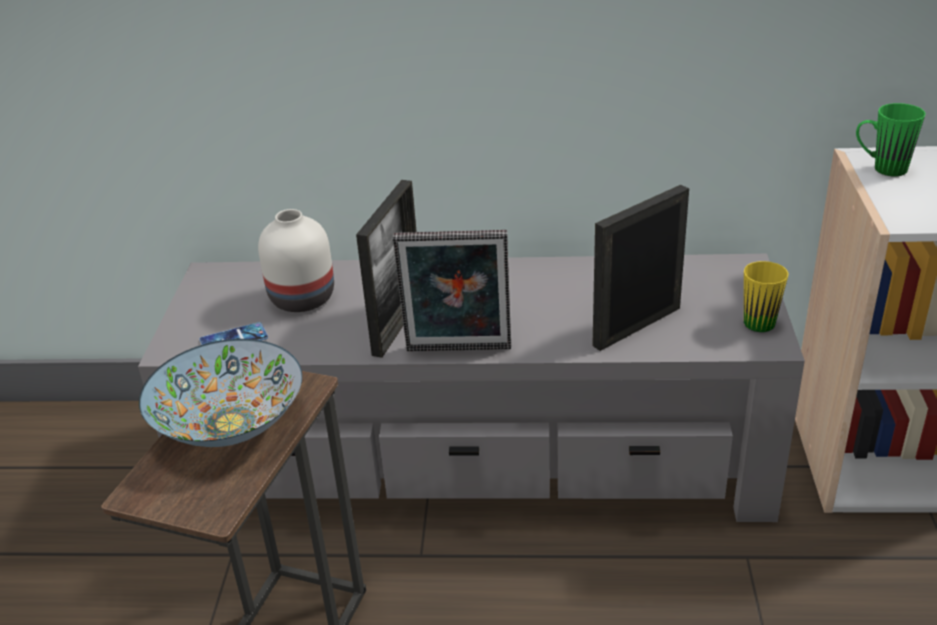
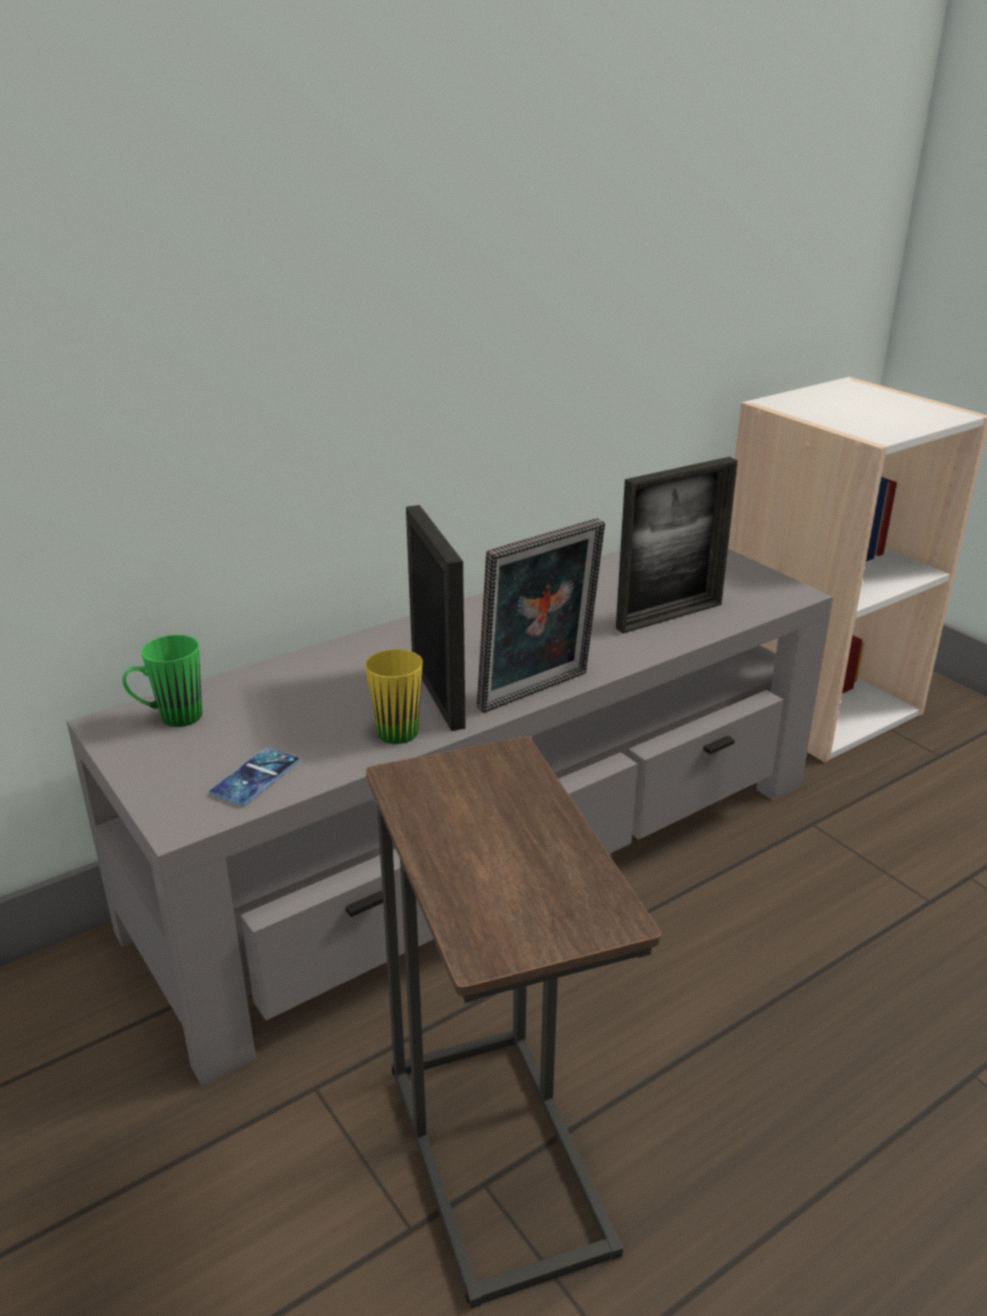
camera: 40 degrees left, 5 degrees down
(230, 424) = (482, 828): bowl -> none
(302, 299) = (285, 708): white vase -> none
(637, 326) = (669, 616): picture frame -> picture frame turned 135 degrees counterclockwise
(758, 318) = (754, 578): yellow mug -> yellow mug (393, 727)
(881, 168) = (800, 407): green mug -> green mug (170, 718)

